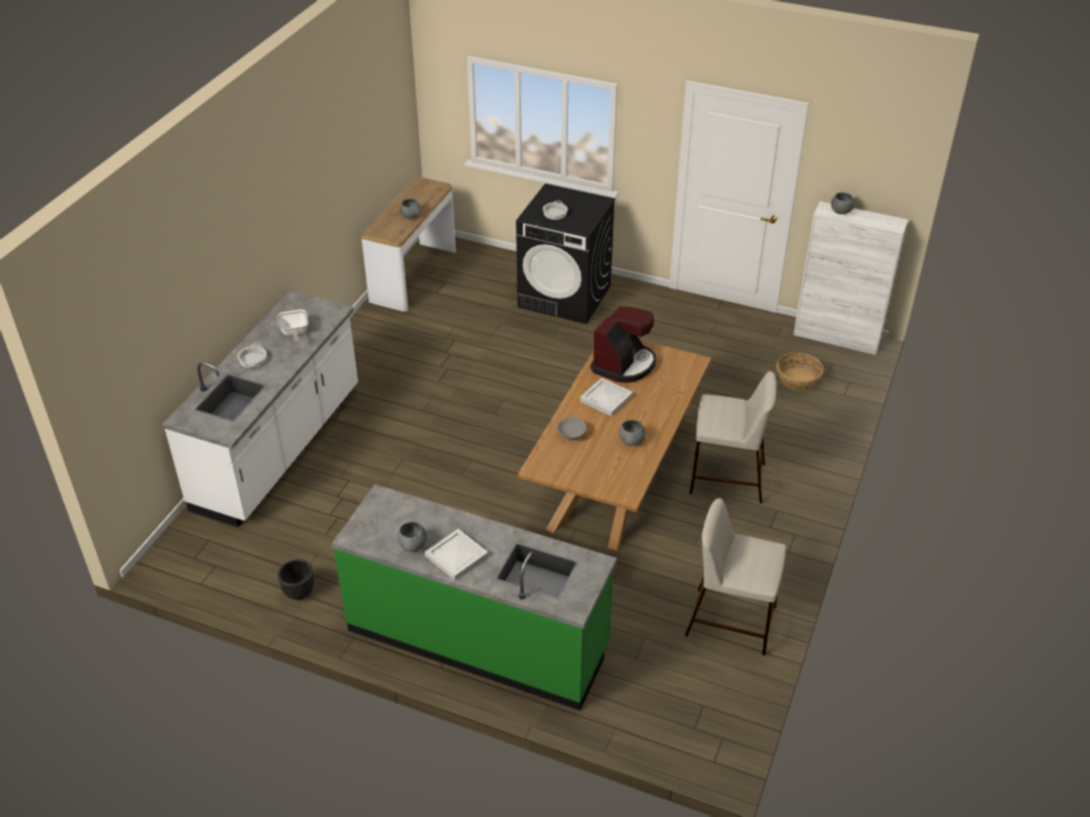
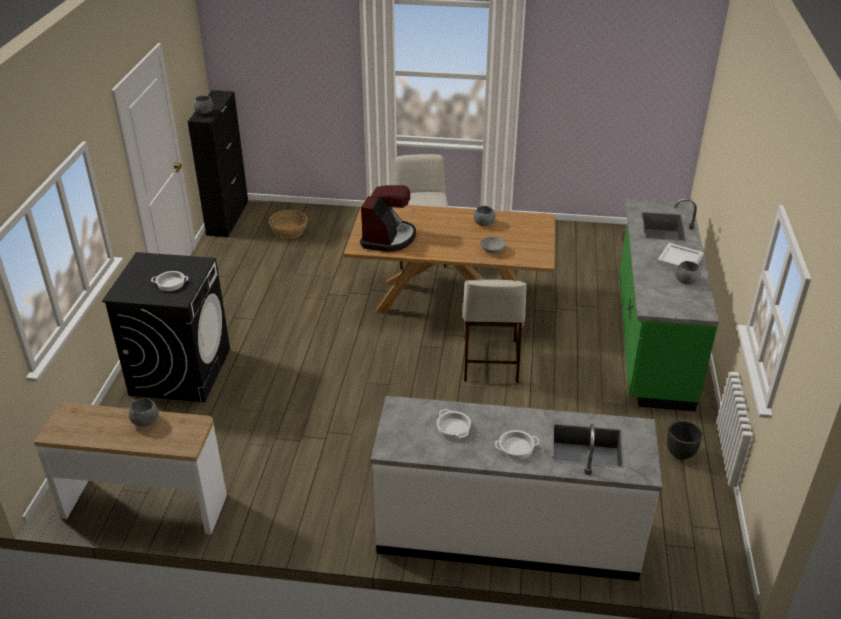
camera: 105 degrees left, 5 degrees down
(294, 333) = (454, 428): frying pan -> cooking pot
(607, 398) = (438, 240): white tray -> none
(624, 364) = (388, 238): coffee machine -> coffee machine turned 90 degrees clockwise
(732, 621) = (558, 239): beige stool -> beige stool (490, 359)
(837, 337) = (228, 217): white cabinet -> black cabinet

